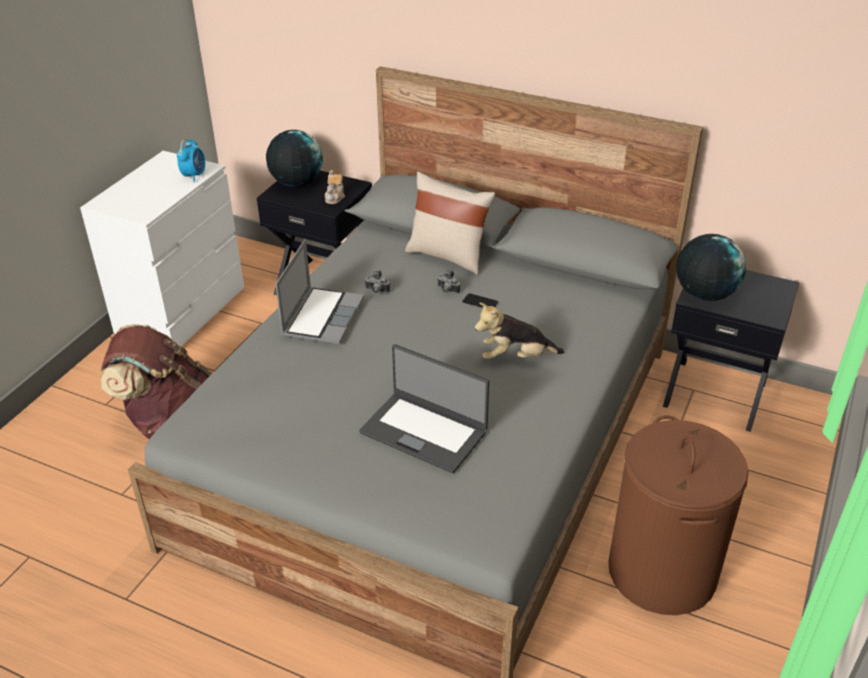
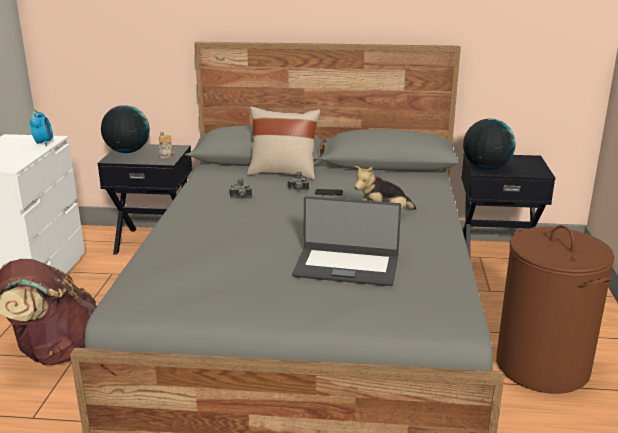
camera: 20 degrees left, 15 degrees down
(322, 316) = (206, 216): laptop -> none

